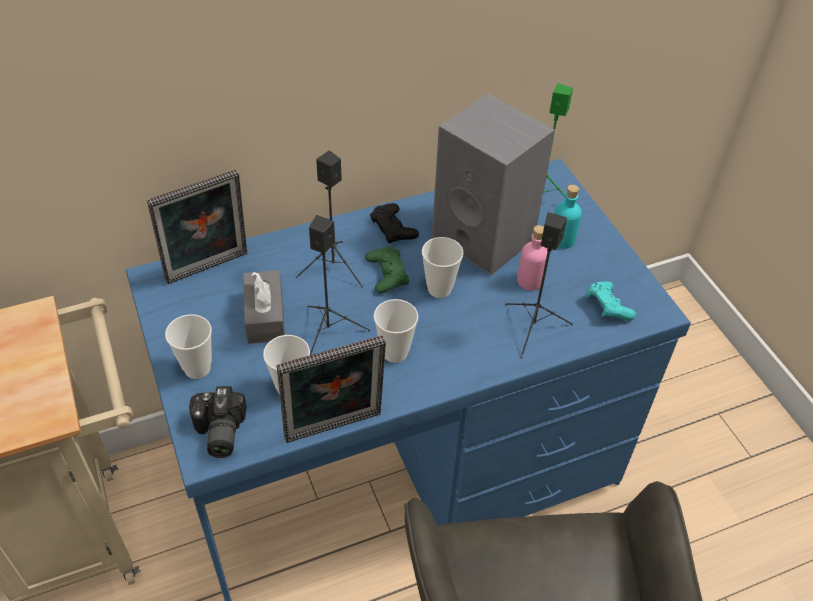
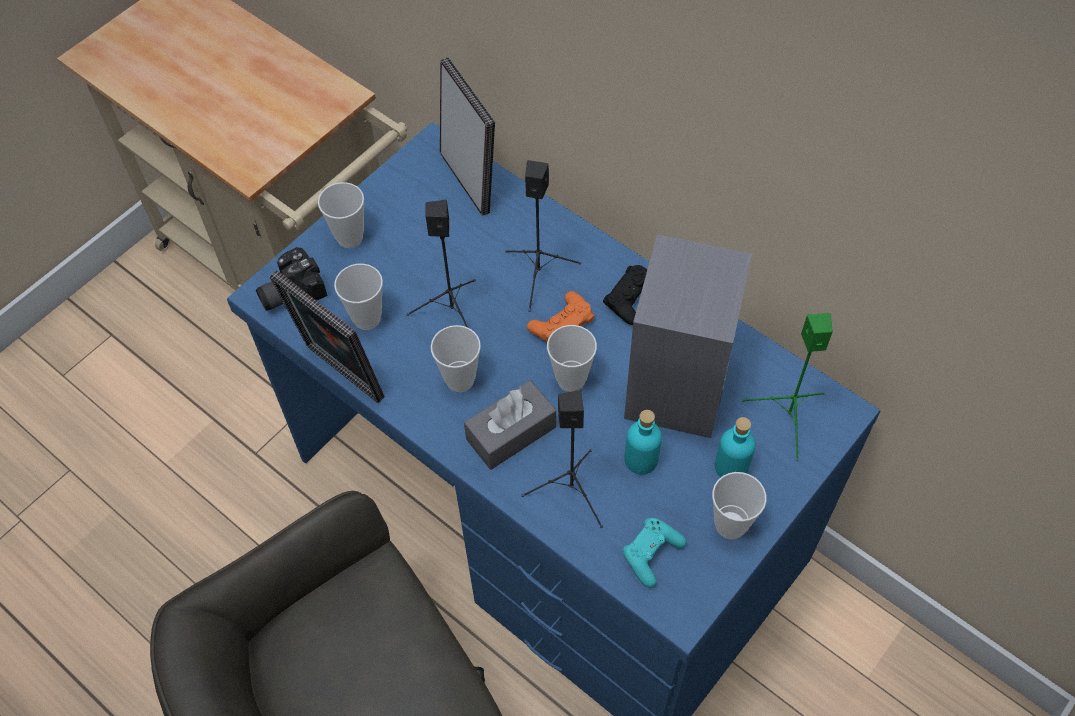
camera: 65 degrees right, 10 degrees up
(209, 270) = (470, 180): picture frame -> picture frame turned 150 degrees counterclockwise
(265, 316) = (441, 253): grey tissue box -> grey tissue box (511, 433)
(387, 273) = (562, 323): green game controller -> orange game controller
(530, 281) = (641, 459): pink bottle -> turquoise bottle
(606, 259) = (730, 525): none -> cup

